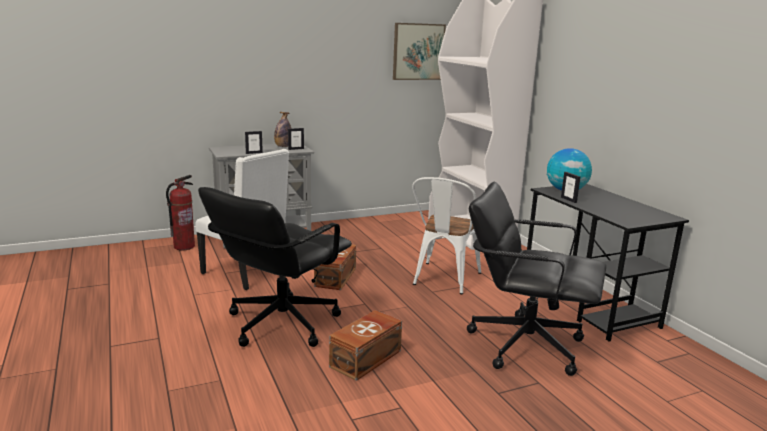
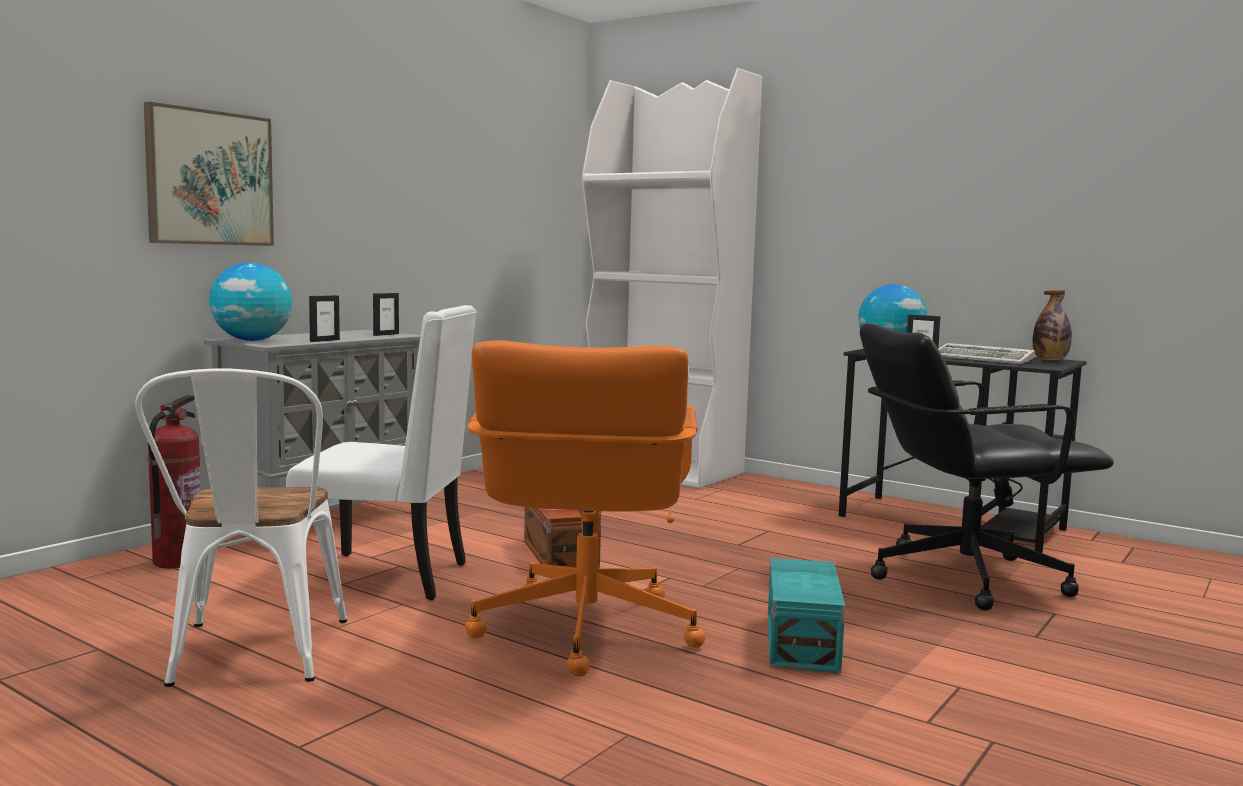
camera: 30 degrees left, 10 degrees down
(224, 150) = (252, 340): none -> globe
(281, 323) = (583, 631): black office chair -> orange office chair
(283, 146) = (351, 333): bottle -> bottle (1050, 360)
(367, 358) = (803, 642): brown storage box -> turquoise storage box
(418, 51) = (529, 171): picture -> picture (209, 178)
(443, 280) = (728, 529): white chair -> white chair (253, 657)
(608, 208) = (984, 359): none -> keyboard

